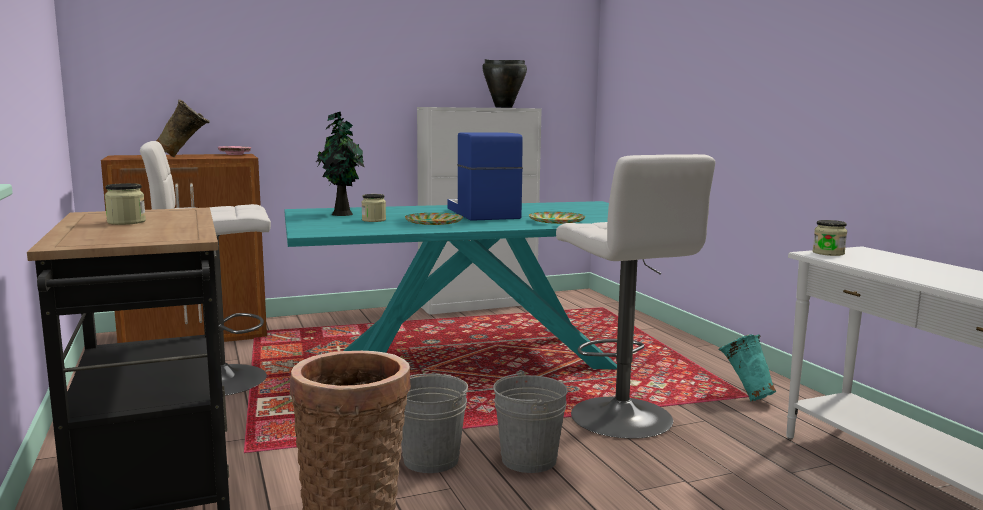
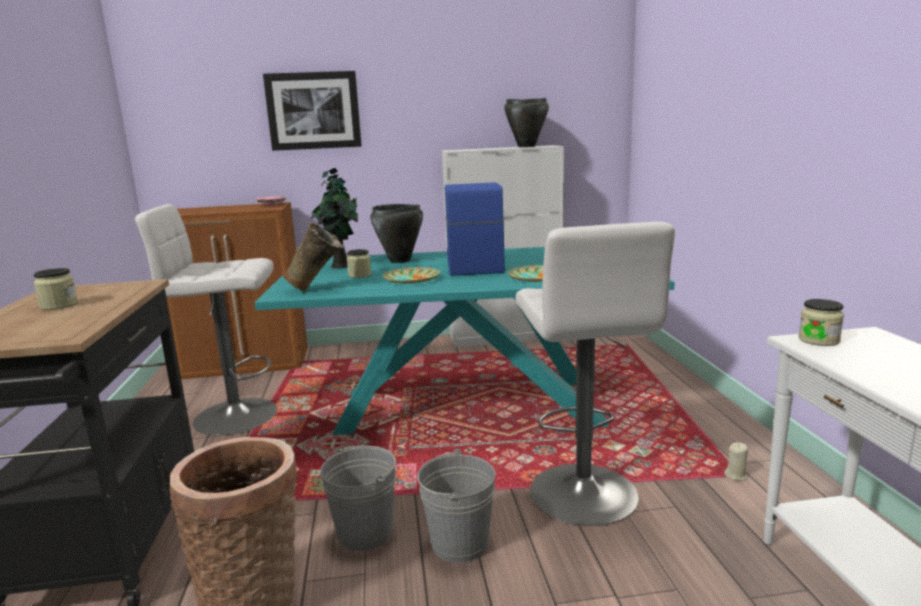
camera: 15 degrees right, 5 degrees up
(185, 157) = (222, 210): beige vase -> beige vase (318, 289)
(283, 56) = (313, 111): none -> picture
(401, 211) = (399, 261): none -> black cooking pot
(745, 397) = (735, 475): turquoise vase -> beige candle

